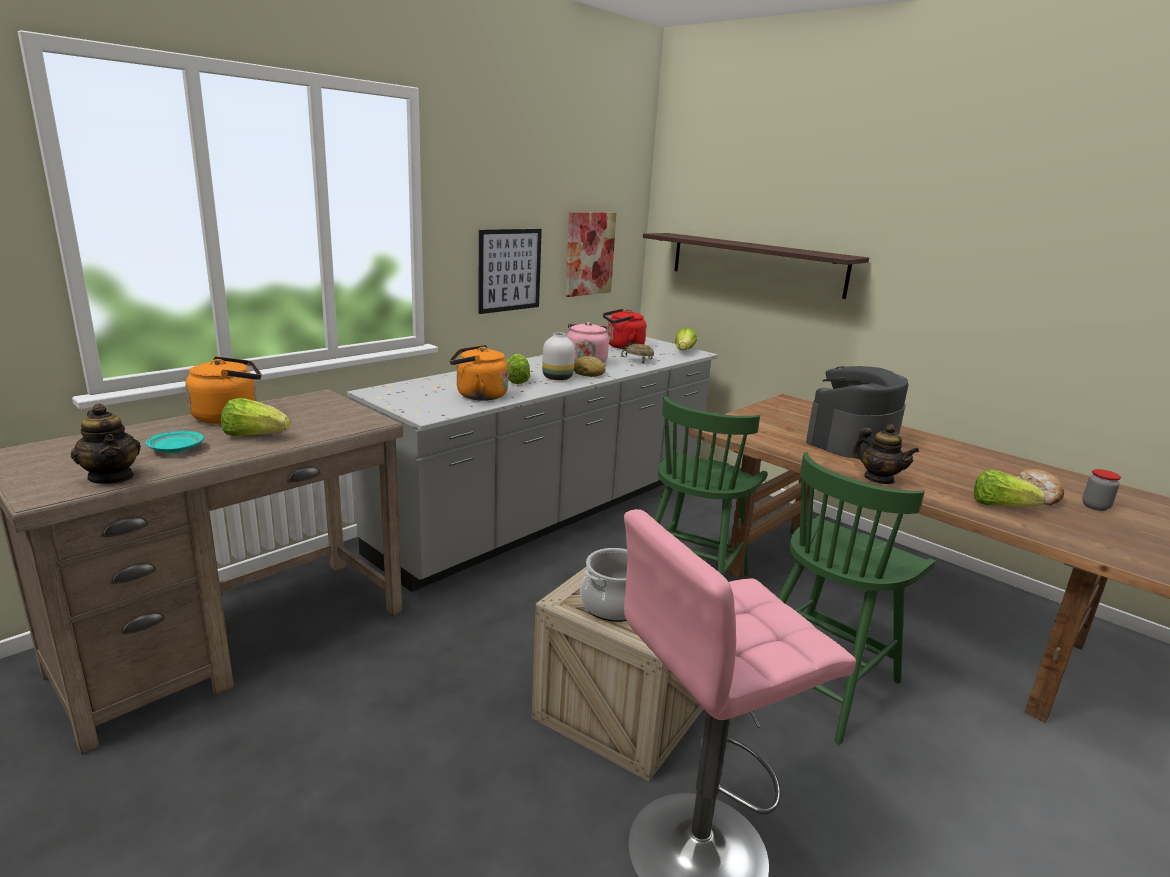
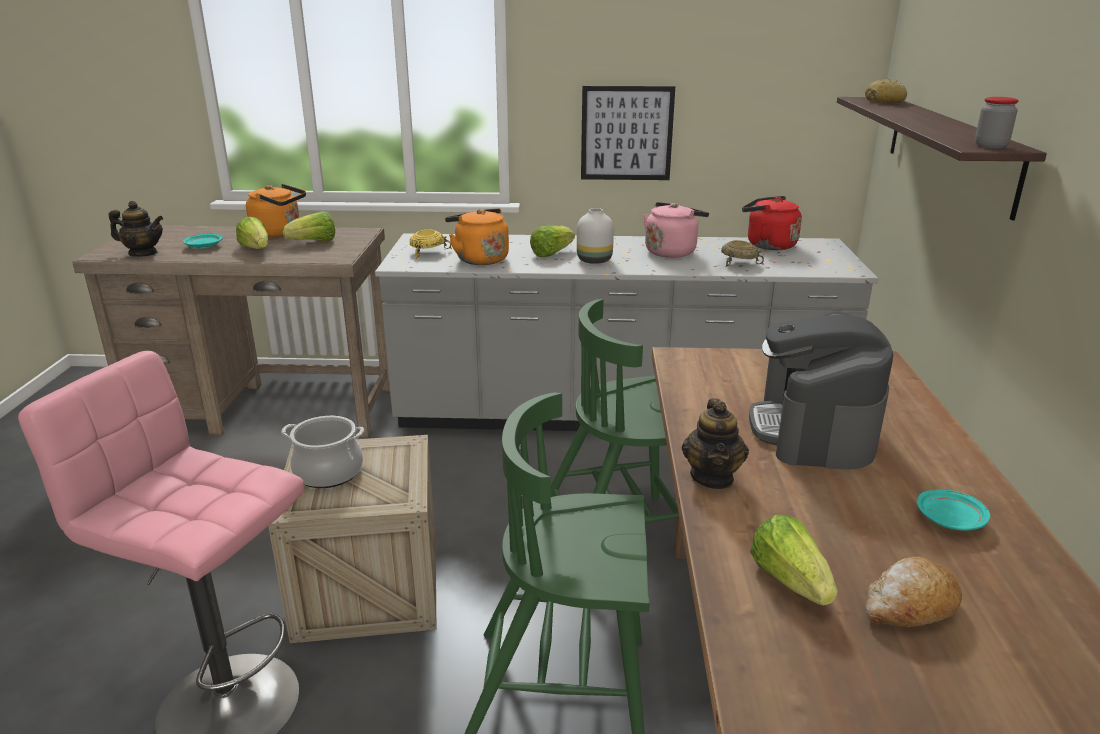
camera: 50 degrees right, 5 degrees up
(112, 477) = (143, 254): teapot -> teapot turned 90 degrees counterclockwise
(419, 400) = (428, 252): none -> yellow bowl
(588, 374) = (638, 263): bread -> bread (884, 102)
(589, 253) = (761, 120): picture -> none
(684, 351) = (836, 265): lettuce -> lettuce (314, 242)
(851, 442) = (813, 430): coffee machine -> coffee machine turned 90 degrees counterclockwise
(967, 458) = (949, 519): none -> turquoise plate
(1095, 506) = (977, 673): jar -> jar (990, 146)

